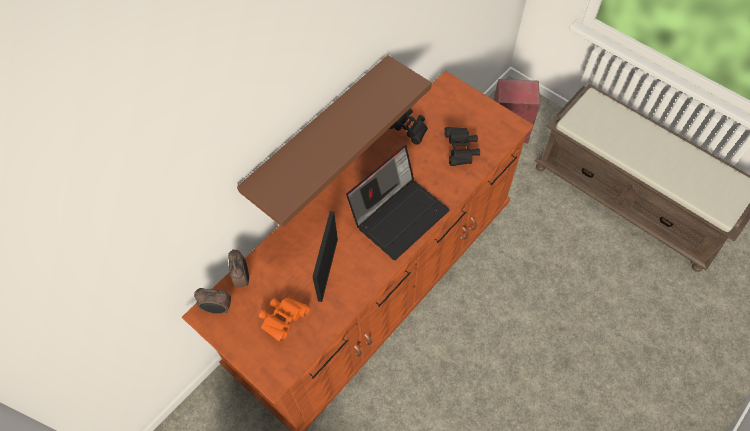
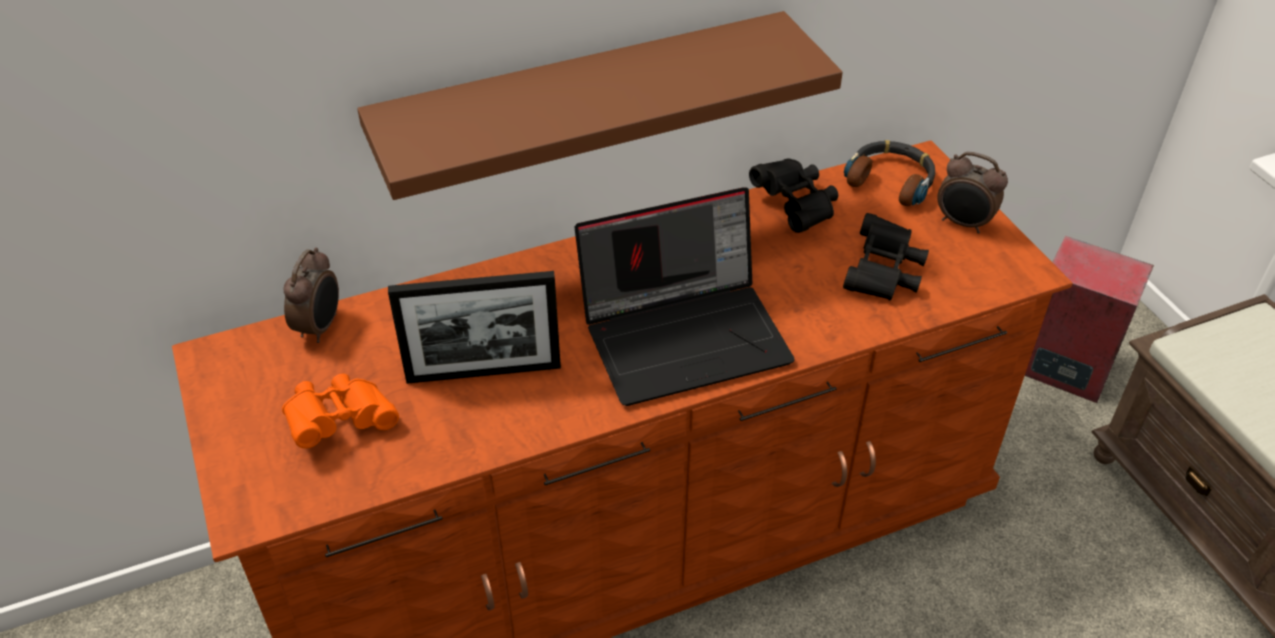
camera: 25 degrees right, 15 degrees down
(218, 309) = (240, 357): alarm clock -> alarm clock (963, 223)
(328, 269) = (483, 372): picture frame -> picture frame turned 135 degrees counterclockwise
(440, 99) = (891, 180): none -> headphones

